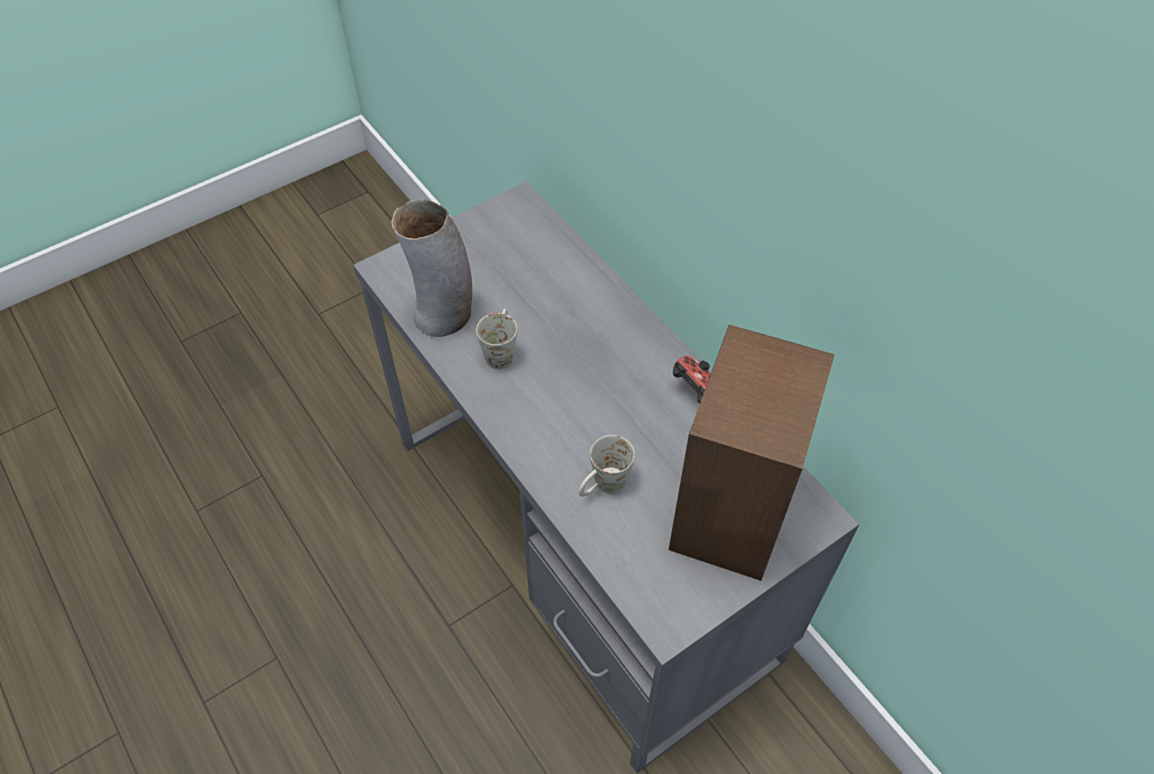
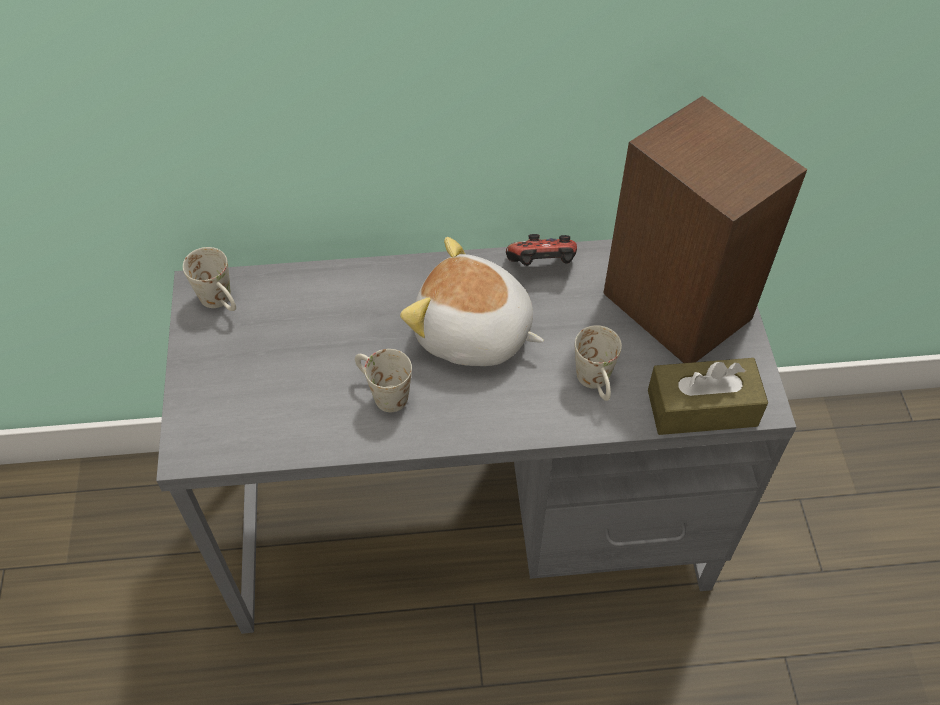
camera: 60 degrees left, 0 degrees up
(444, 315) = (300, 423): vase -> none
(517, 219) = (222, 302): none -> white mug
(595, 380) = (473, 334): none -> plush toy
(631, 577) = (702, 408): none -> brown tissue box

